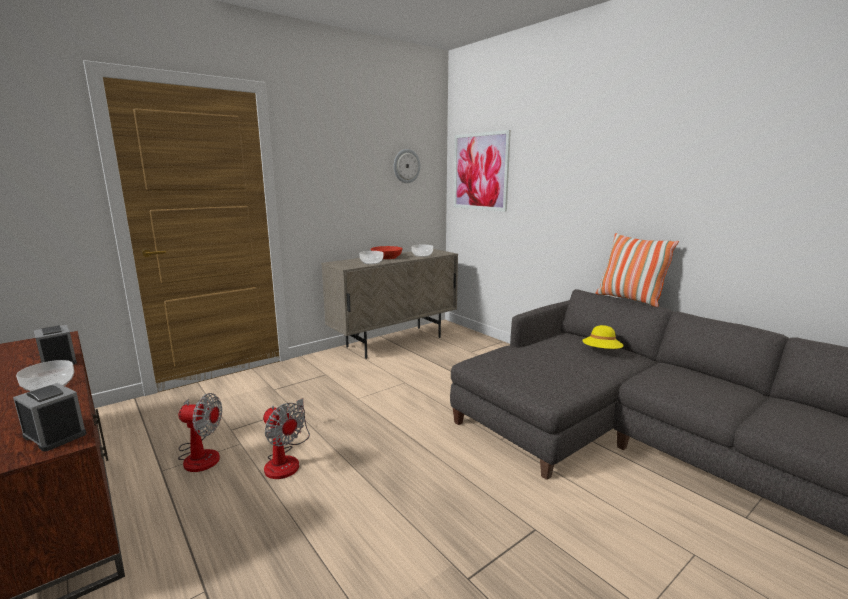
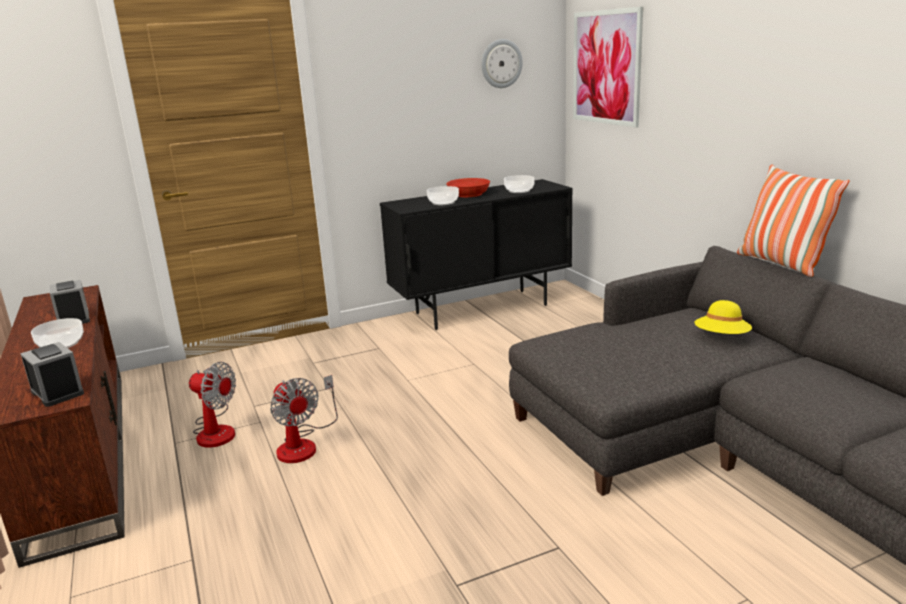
camera: 15 degrees right, 5 degrees up
(395, 342) = (482, 309): beige cabinet -> black cabinet

